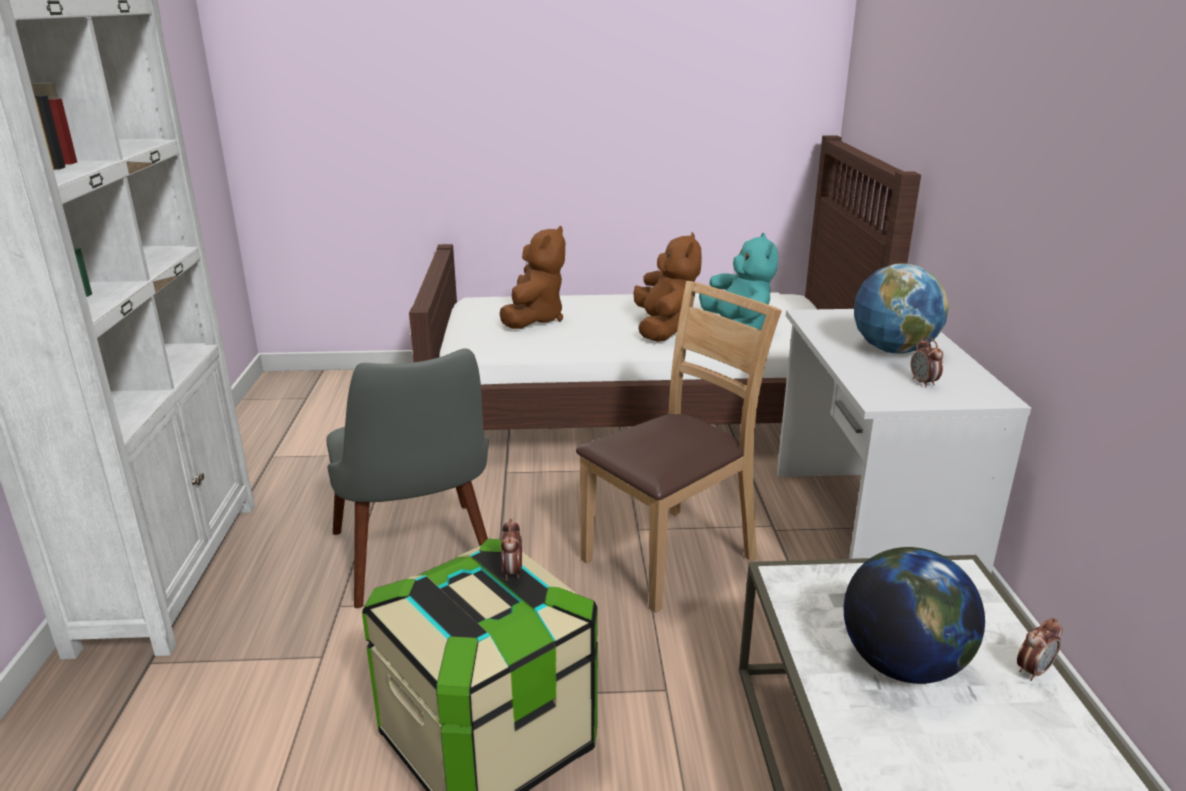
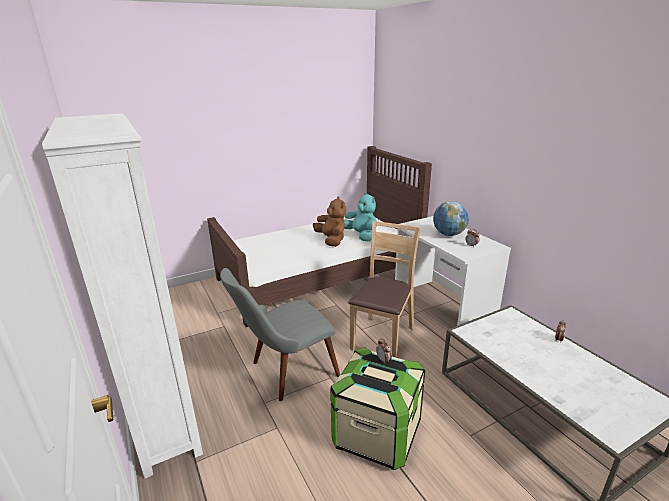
camera: 25 degrees left, 0 degrees up
(420, 565) = (285, 373): grey chair -> grey chair turned 105 degrees clockwise
(534, 319) = (271, 246): brown plush toy -> none
(902, 664) = (523, 350): globe -> none

